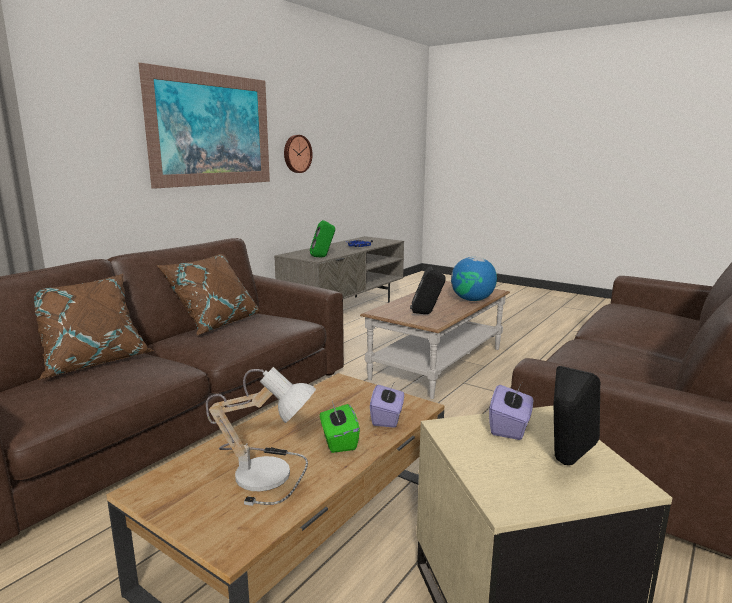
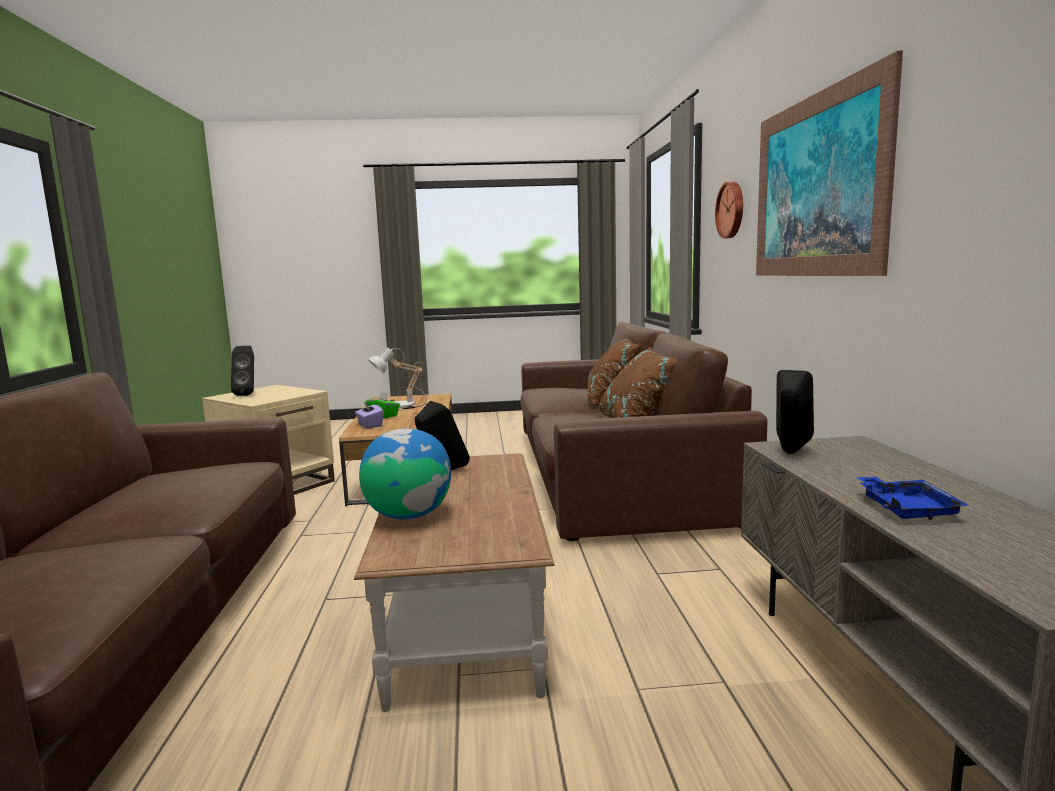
camera: 140 degrees right, 5 degrees down
(296, 154) = (965, 204): wall clock -> wall clock (731, 210)
(323, 257) = (790, 453): green speaker -> black speaker
(510, 427) = (277, 396): purple tissue box -> none

